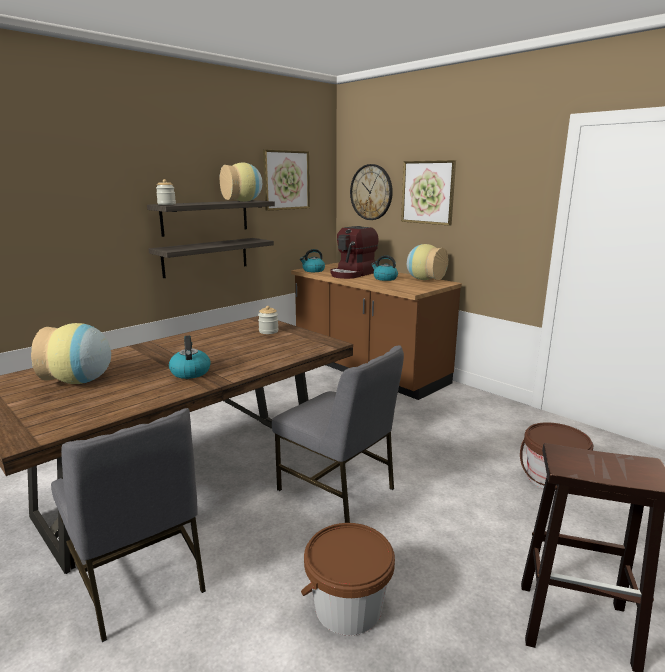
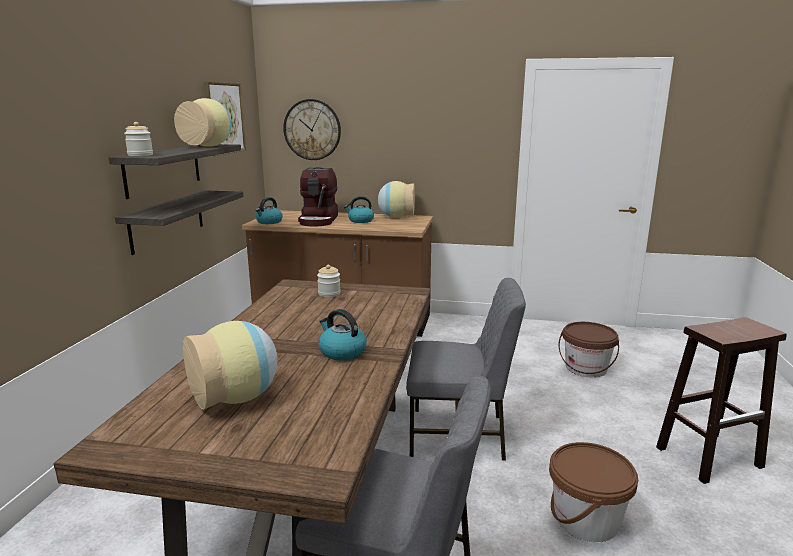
camera: 35 degrees left, 0 degrees up
(428, 192) = (385, 129): picture -> none

